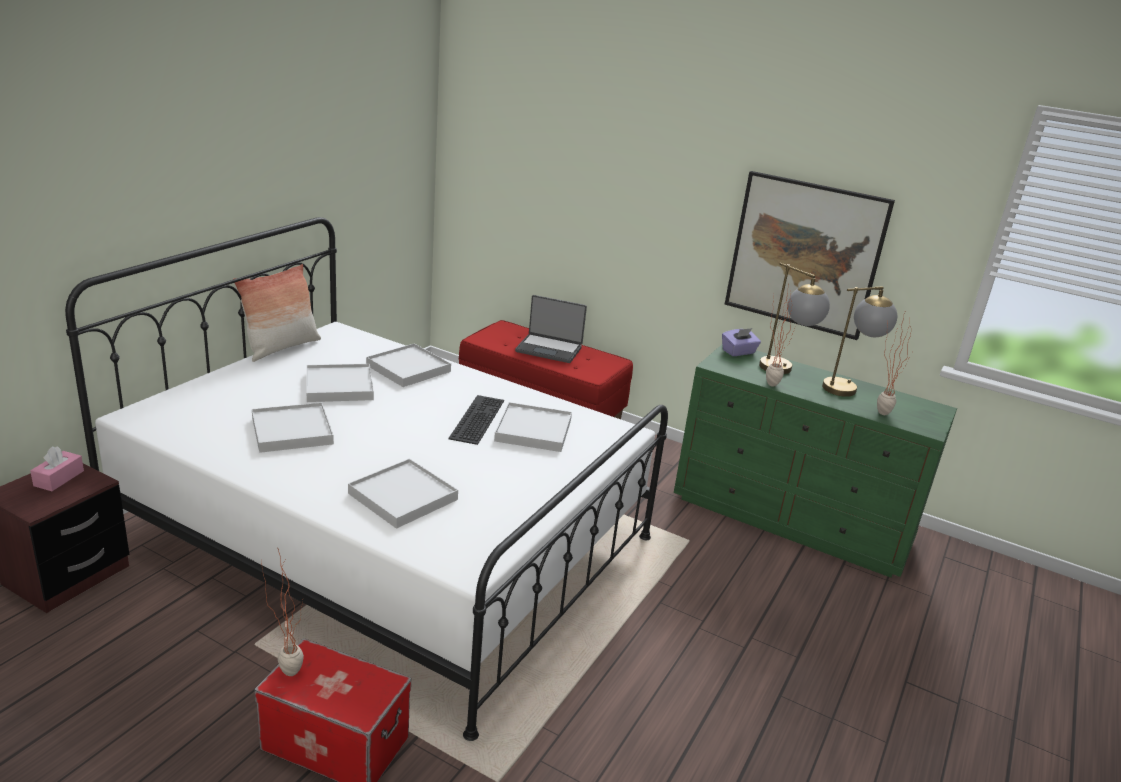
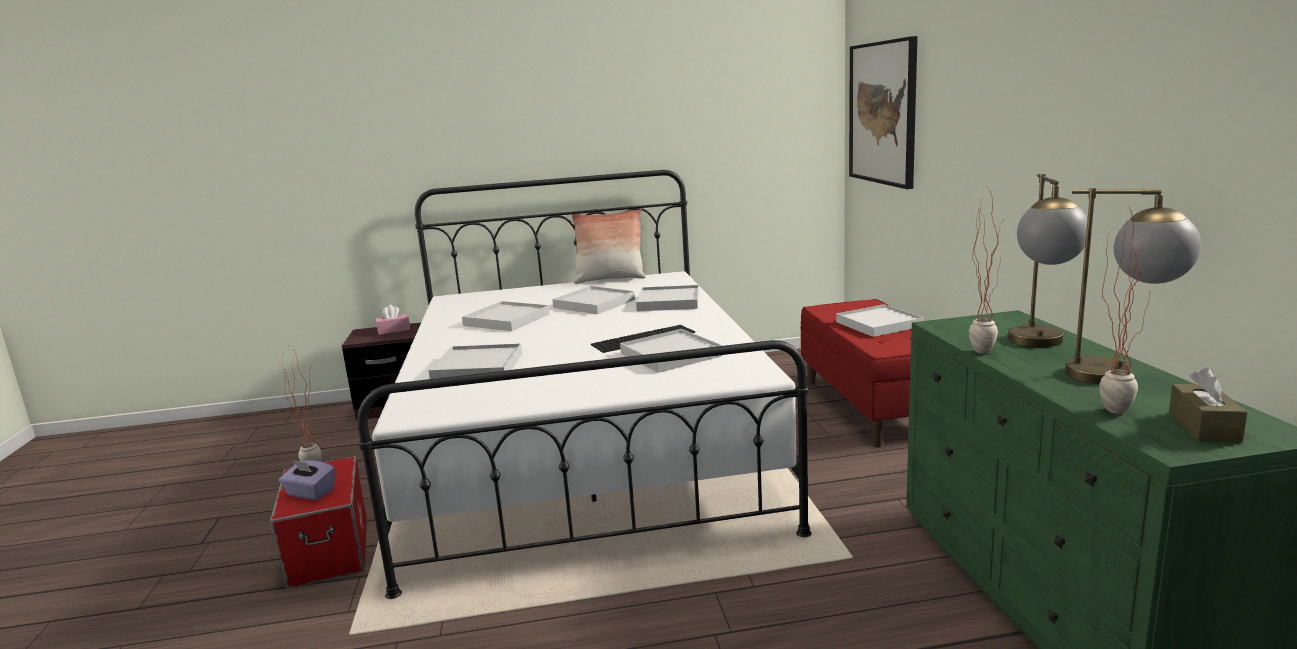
camera: 55 degrees right, 10 degrees down
(549, 349) = (879, 324): laptop -> white tray
(738, 352) = (1012, 320): purple tissue box -> purple tissue box (310, 493)
(805, 254) = (1130, 172): picture -> picture (882, 113)
(918, 413) = (1204, 426): none -> brown tissue box

